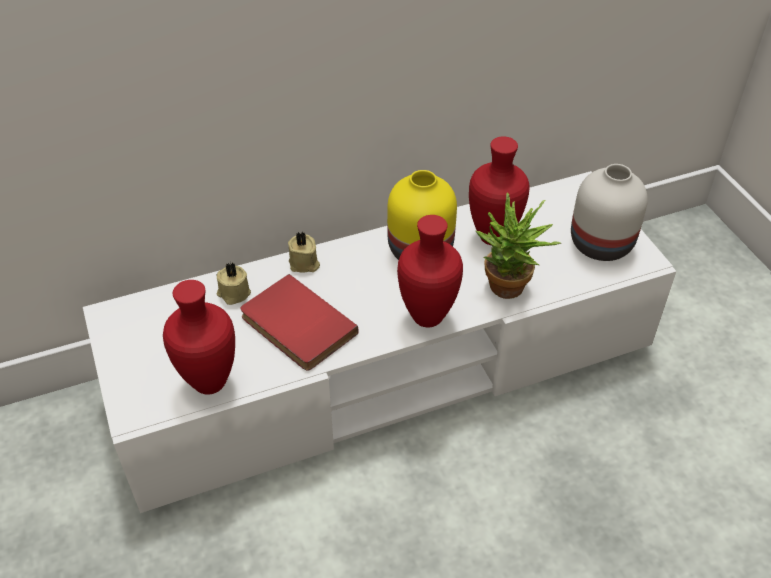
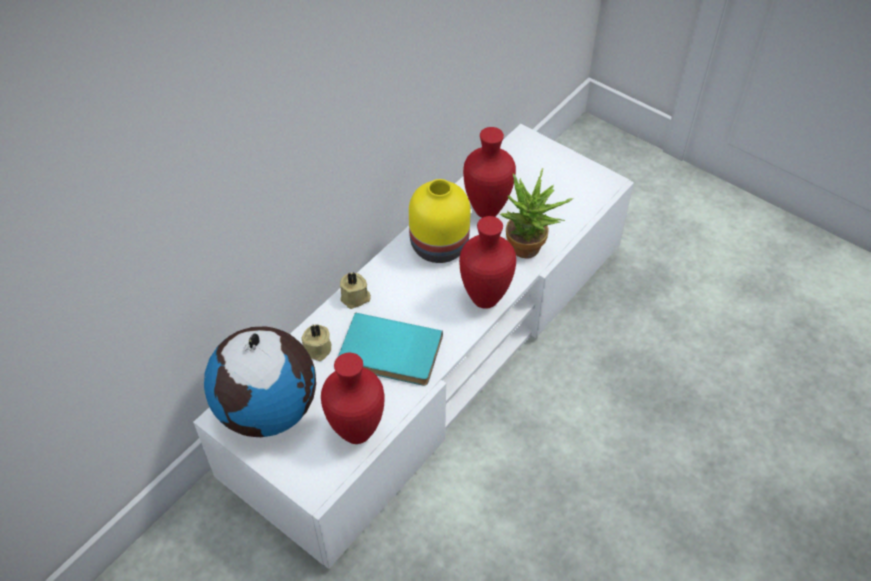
camera: 30 degrees left, 5 degrees up
(151, 326) = (269, 409): none -> globe
(295, 327) = (389, 354): red book -> turquoise book
(599, 242) = (567, 182): white vase -> none

